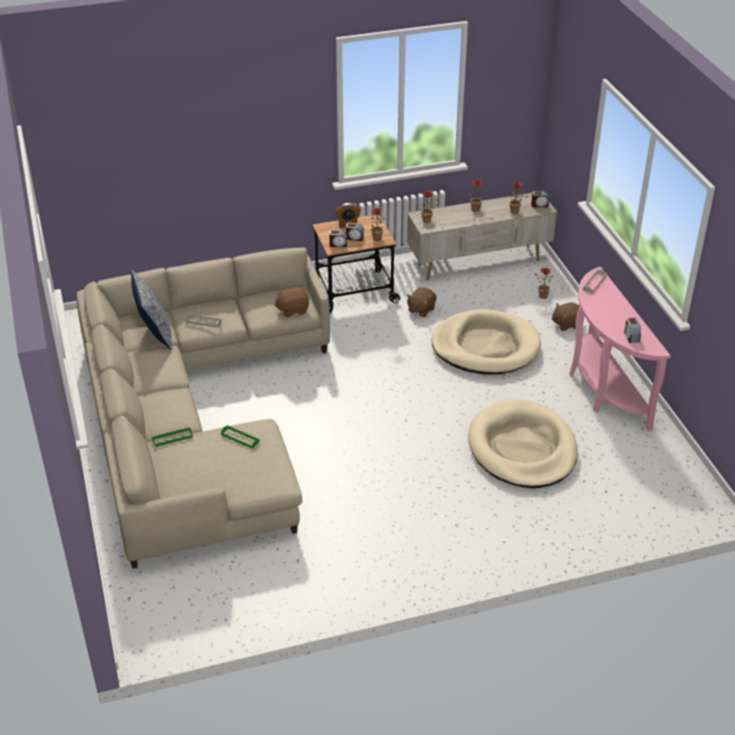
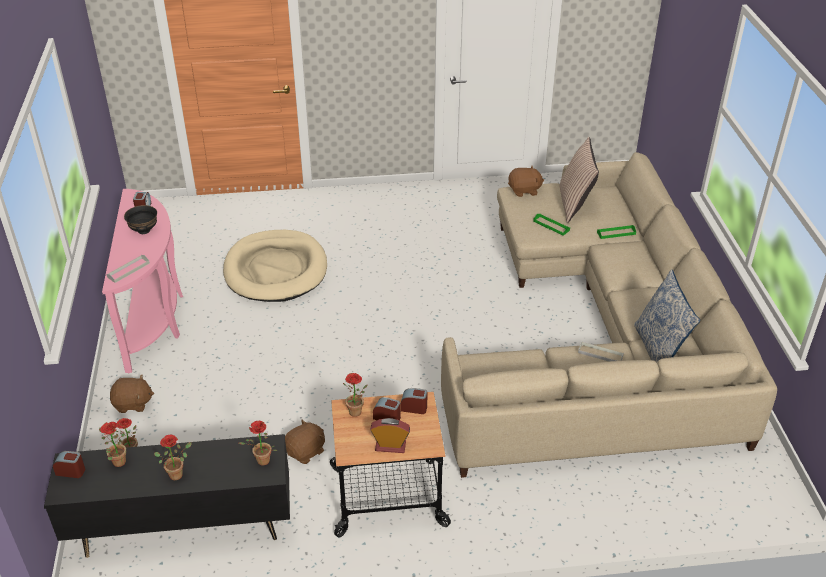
camera: 170 degrees left, 0 degrees up
(213, 468) = (575, 204): none -> pillow
(292, 310) = (487, 362): brown plush toy -> brown plush toy (524, 191)
(478, 263) = (183, 529): beige tv stand -> black tv stand
(485, 347) = (251, 384): beige dog bed -> none
(612, 316) = (143, 230): none -> black bowl

